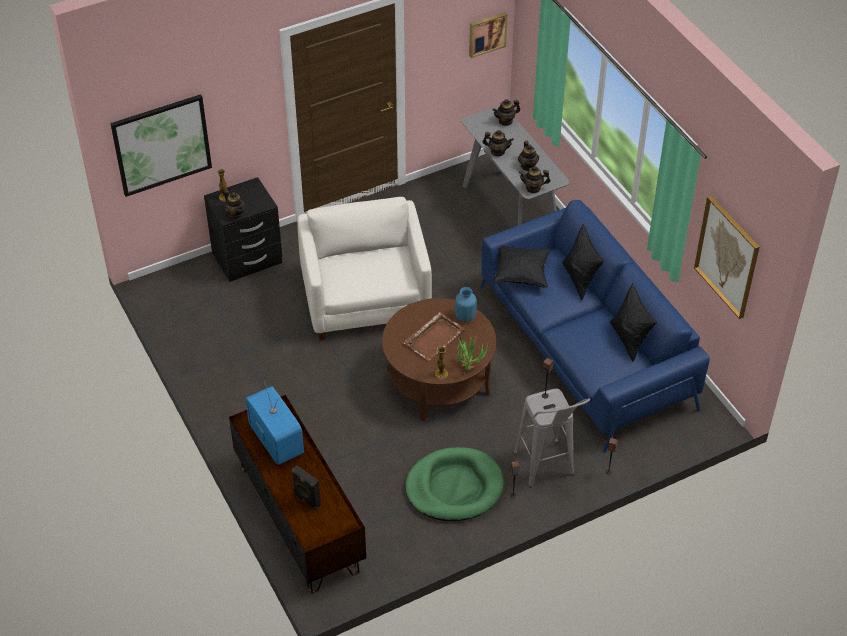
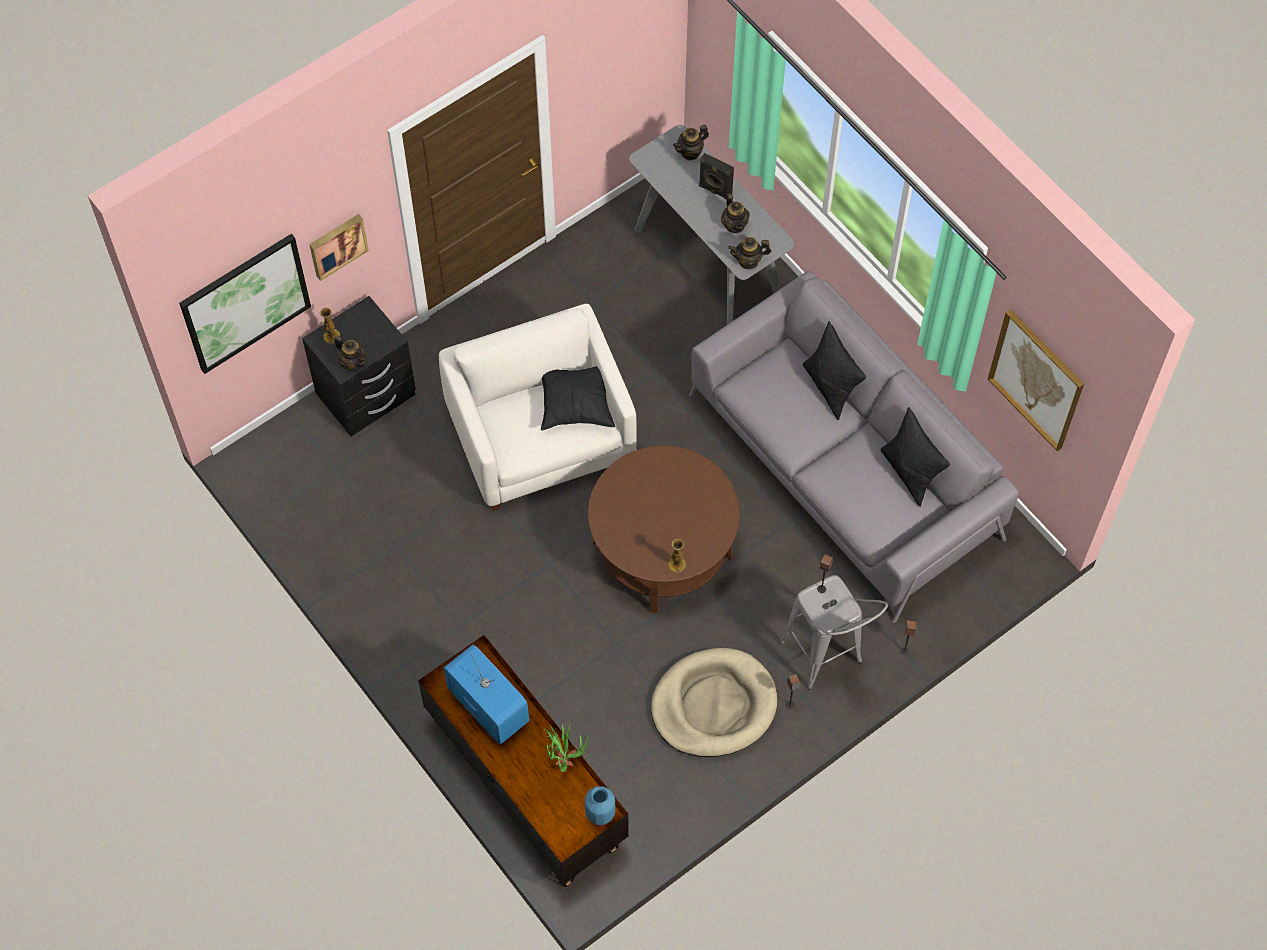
camera: 10 degrees left, 15 degrees up
(306, 500) = (546, 787): black speaker -> black speaker (715, 190)
(434, 337) = (657, 510): brown tray -> none
(454, 487) = (713, 705): green dog bed -> beige dog bed
(465, 316) = (690, 470): blue vase -> blue vase (599, 812)
(469, 365) = (710, 546): potted plant -> potted plant (564, 757)
(487, 33) = (653, 43): picture -> picture (337, 245)
(497, 152) = (689, 206): teapot -> none
(521, 274) = (751, 391): black pillow -> black pillow (576, 405)
(586, 347) = (845, 466): blue sofa -> grey sofa

